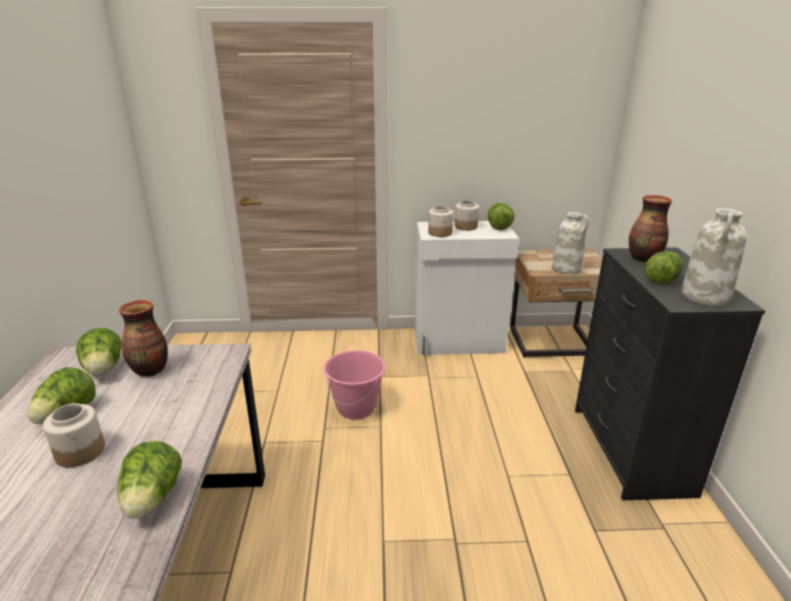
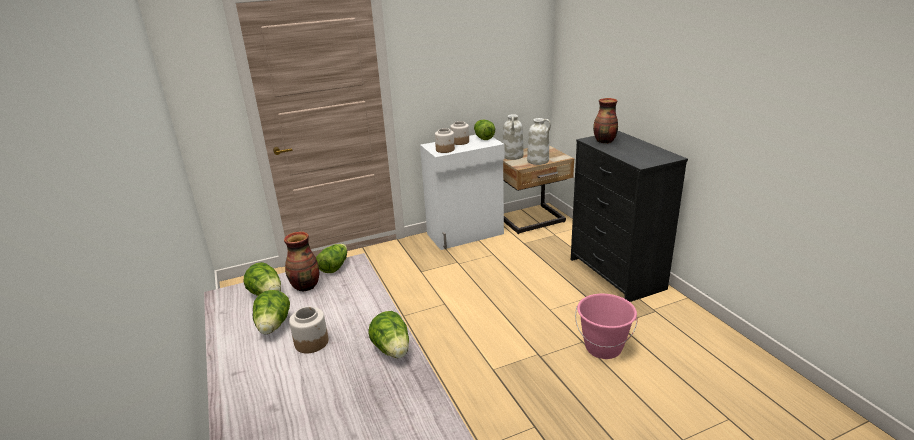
camera: 20 degrees left, 0 degrees up
(356, 408) = (418, 297): pink bucket -> pink bucket (603, 348)
(661, 278) = (622, 151): lettuce -> lettuce (334, 266)
(705, 297) = (653, 157): white vase -> white vase (513, 156)

